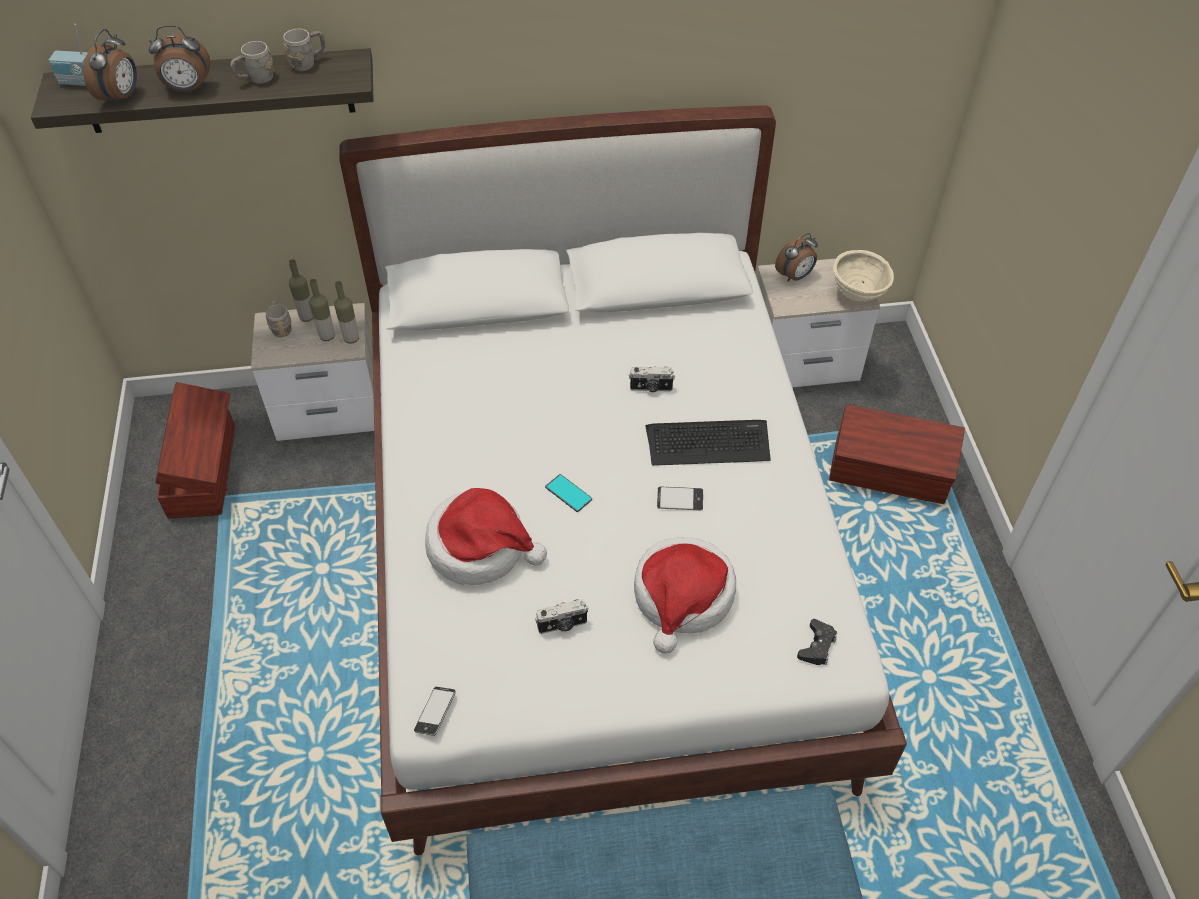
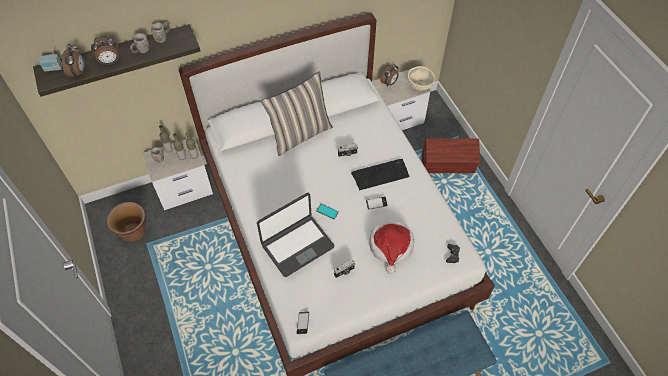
camera: 15 degrees left, 5 degrees up
(204, 470) = (134, 232): brown storage box -> brown planter
(480, 547) = (297, 245): hat -> laptop
(565, 330) = (300, 134): none -> pillow

